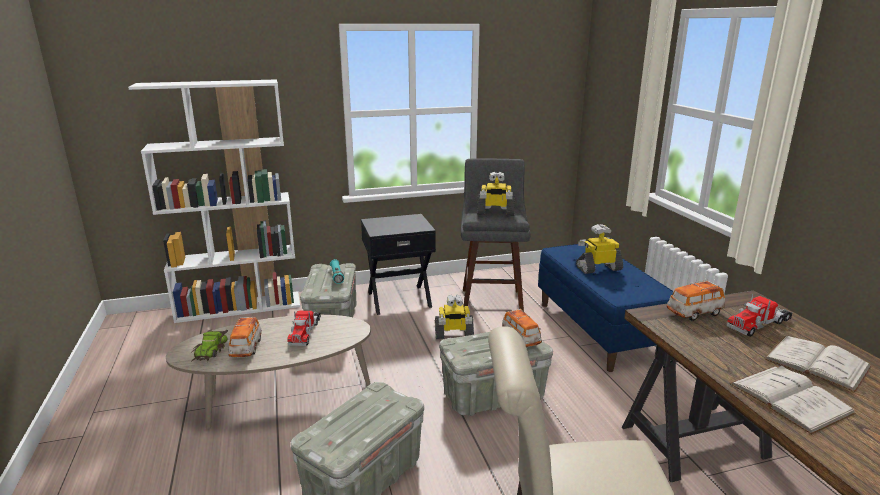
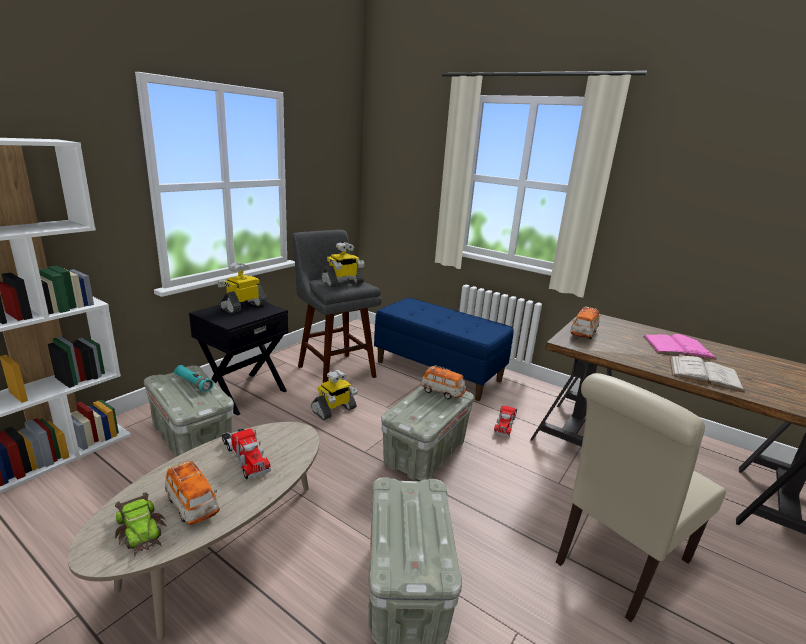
camera: 40 degrees left, 0 degrees up
(598, 268) = (438, 318): toy robot -> toy robot (243, 306)
(758, 324) = (620, 331): toy truck -> toy truck (505, 424)
(816, 362) = (678, 347): white book -> pink book

